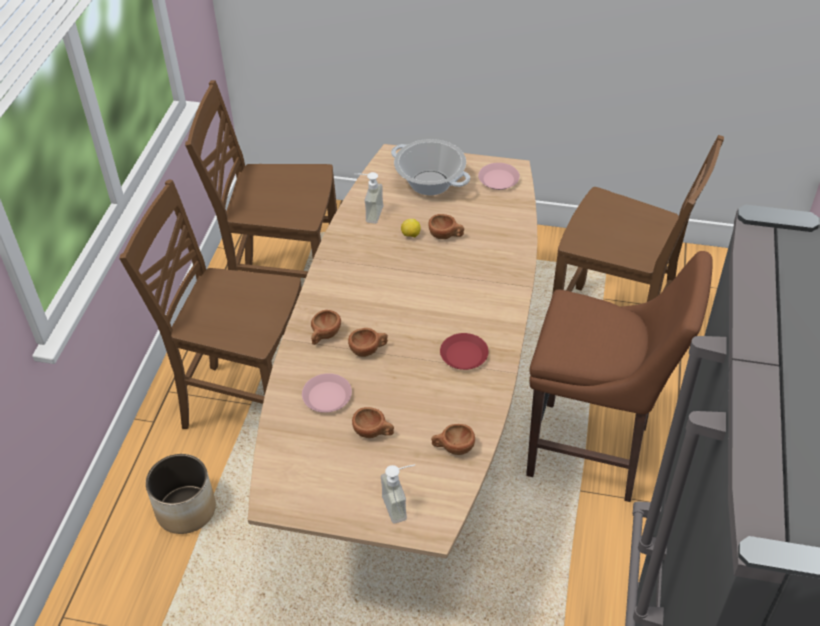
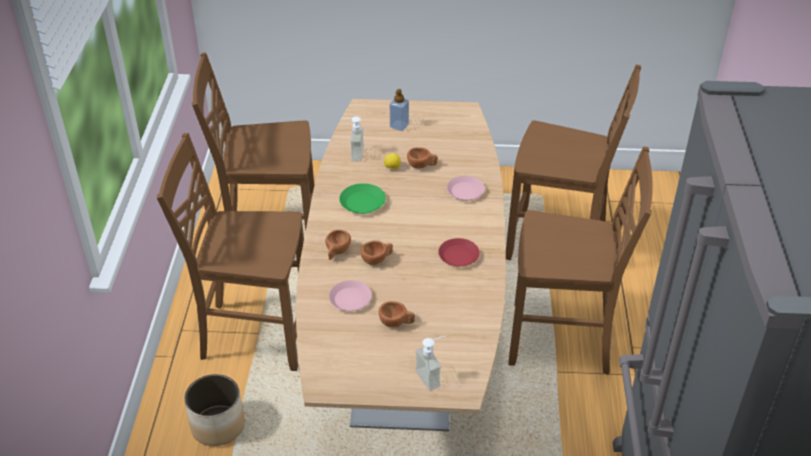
camera: 10 degrees left, 5 degrees down
(368, 276) = (363, 202): none -> green plate
(430, 183) = (399, 126): cooking pot -> soap dispenser
(453, 448) = (466, 328): brown cup -> none
(498, 180) = (456, 119): pink plate -> pink plate (465, 191)
(594, 453) = (562, 341): brown stool -> brown chair

